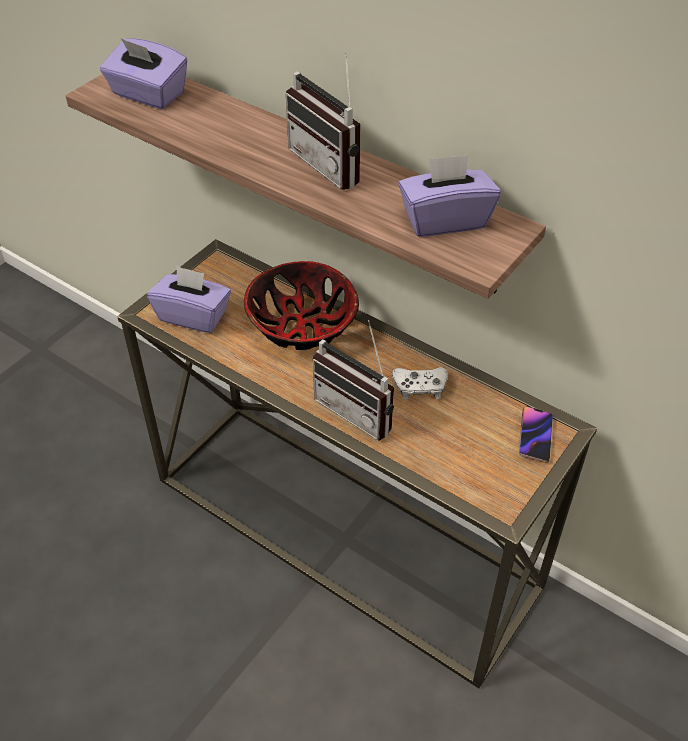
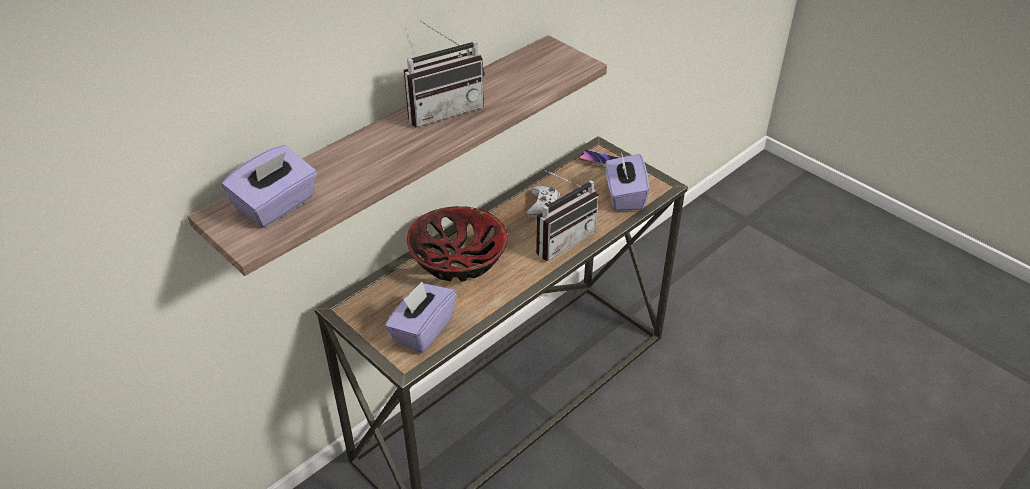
camera: 80 degrees left, 5 degrees down
(445, 220) = (531, 70): purple tissue box -> purple tissue box (624, 196)

